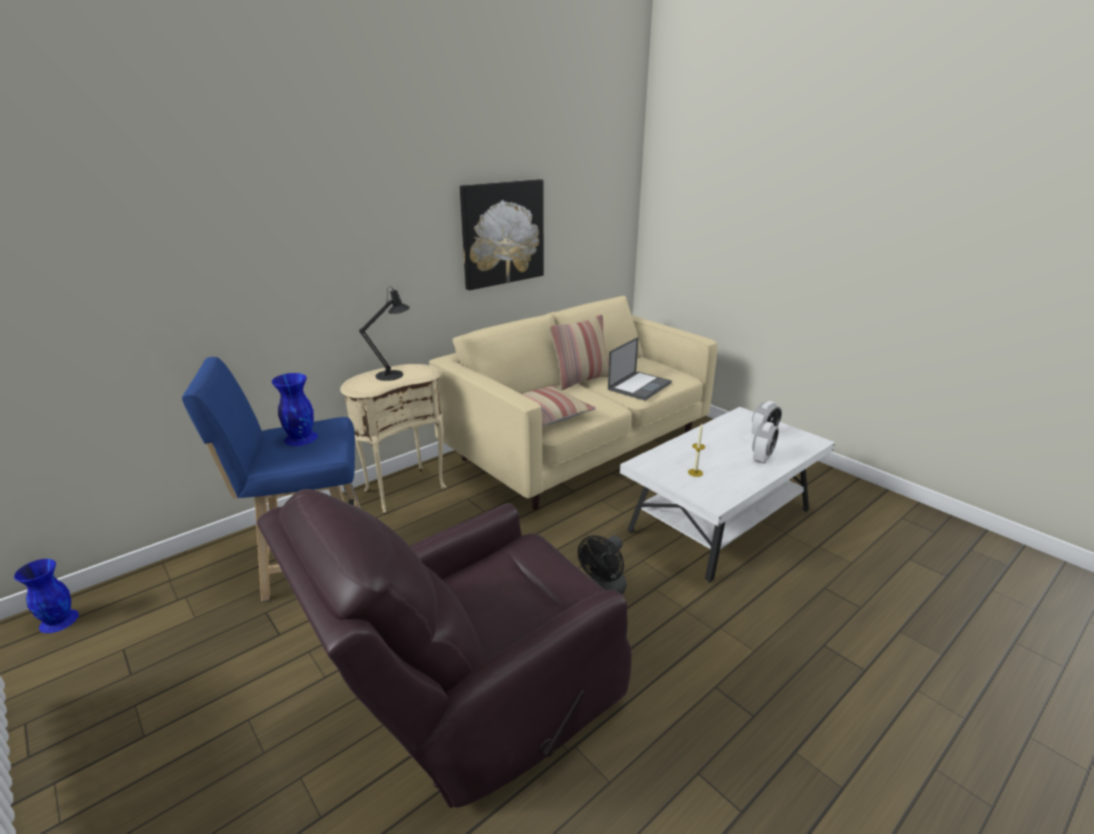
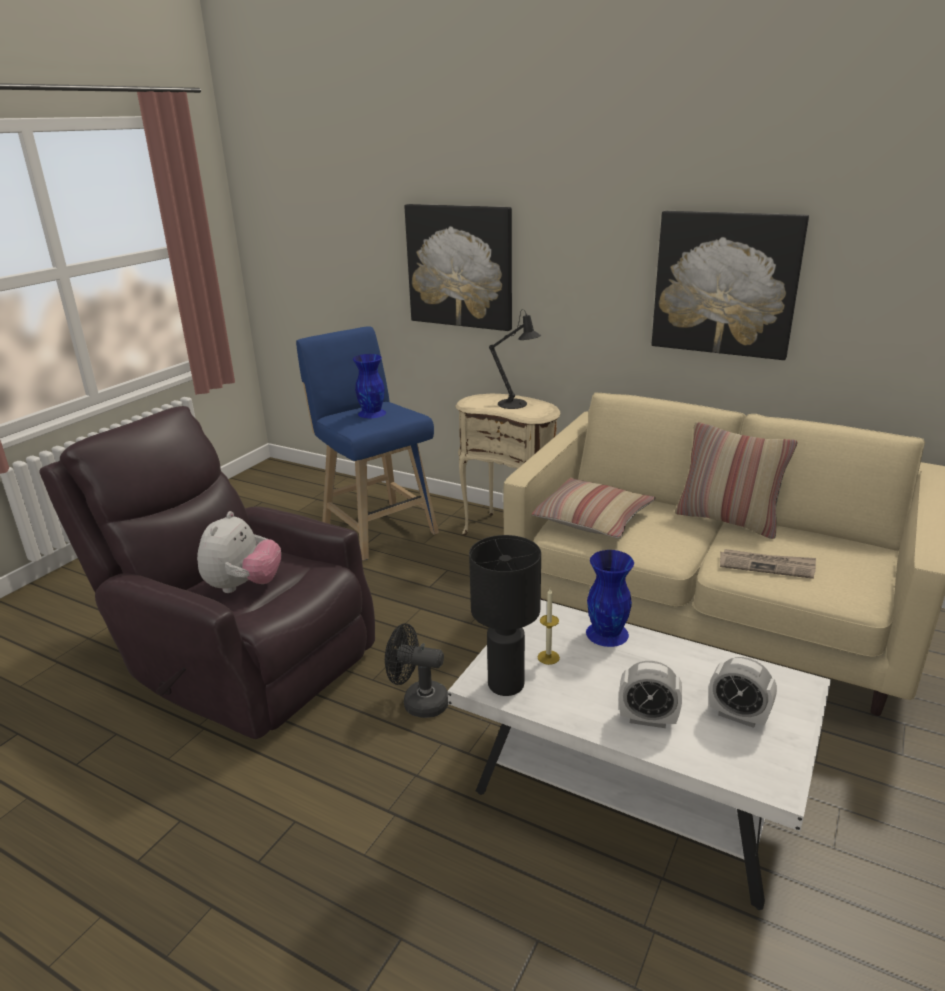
camera: 70 degrees right, 0 degrees up
(59, 620) = (280, 473): blue vase -> blue vase (608, 633)
(283, 265) = (460, 266): none -> picture
(508, 606) = (243, 586): none -> plush toy
(639, 386) = (767, 565): laptop -> newspaper
(720, 493) = (505, 685): none -> black table lamp

